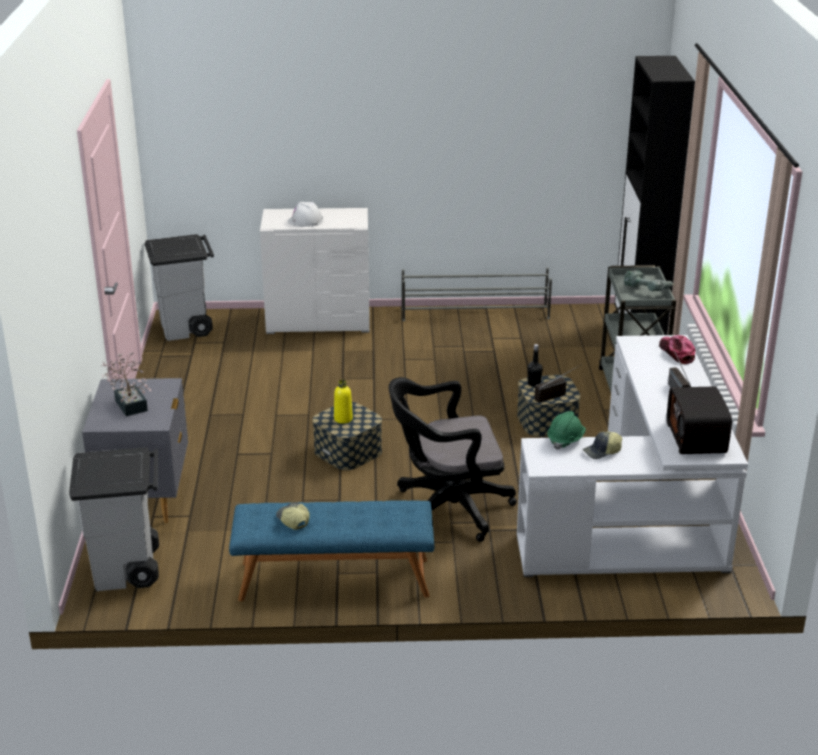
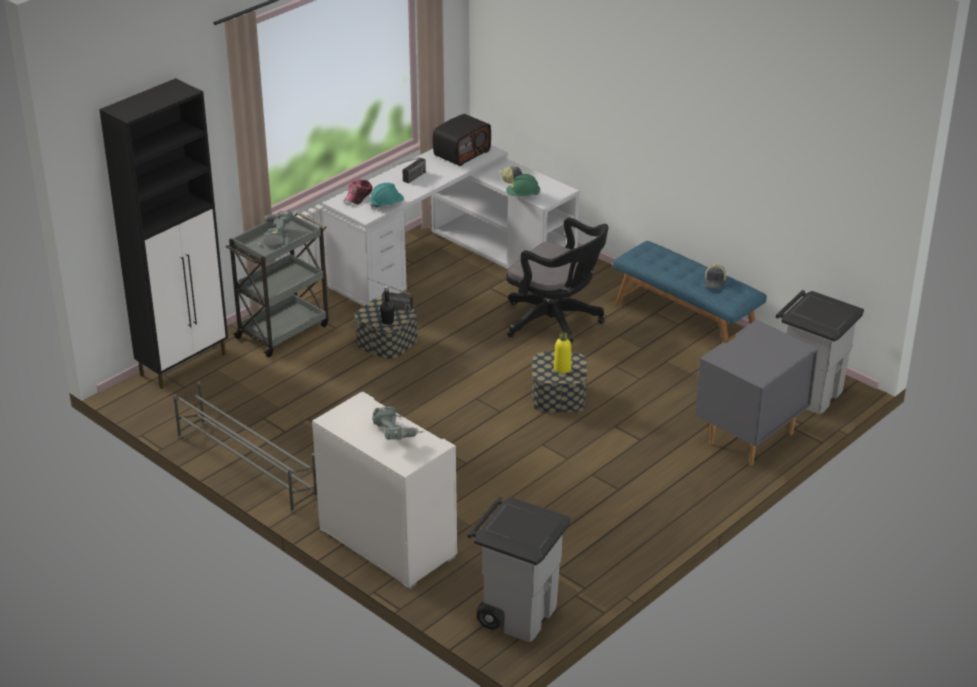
camera: 135 degrees left, 5 degrees up
(130, 403) = (761, 354): potted plant -> none
(305, 221) = (396, 433): white hard hat -> power drill
(639, 357) = (386, 204): none -> turquoise hard hat

